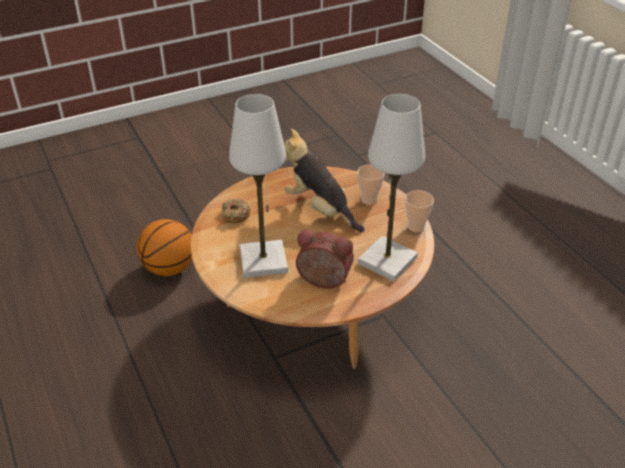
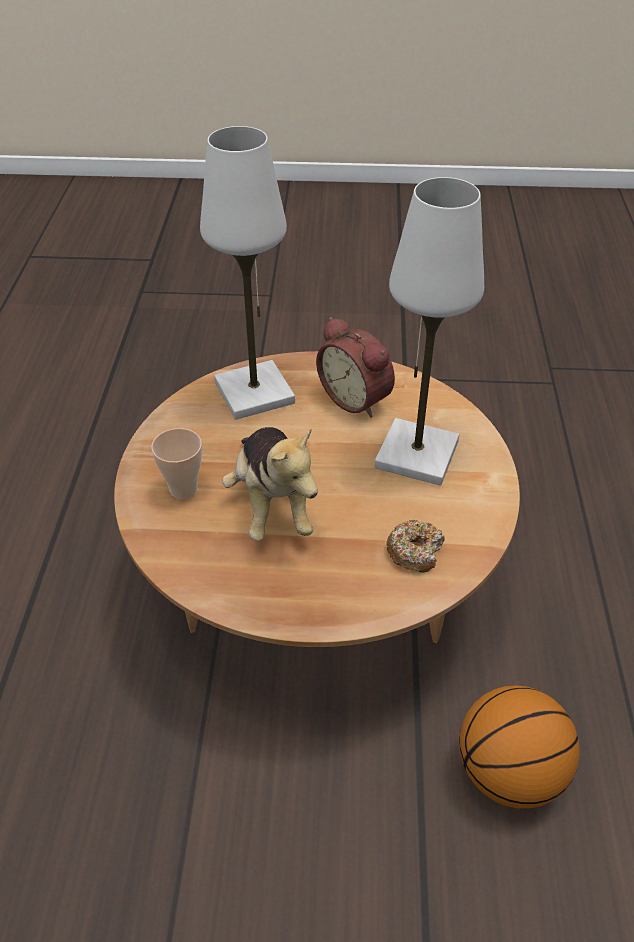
camera: 150 degrees left, 5 degrees up
(416, 227) = (168, 420): cup -> none

